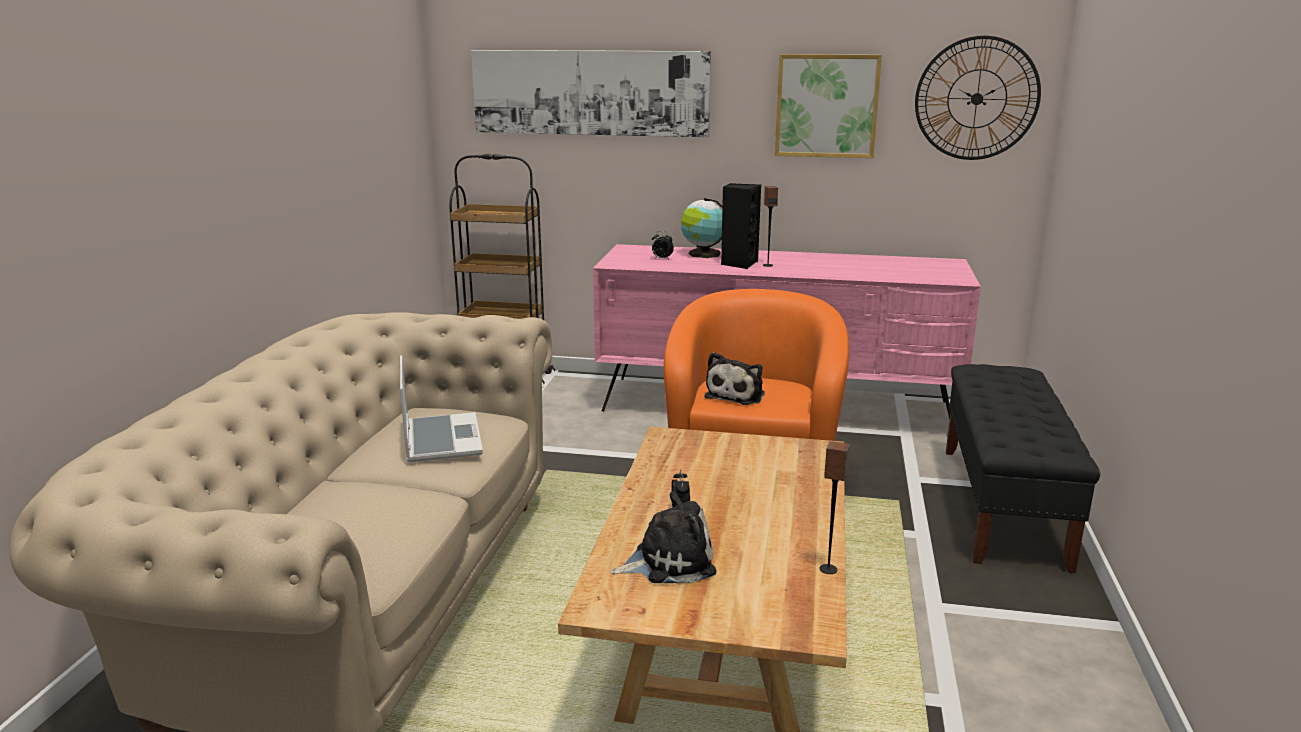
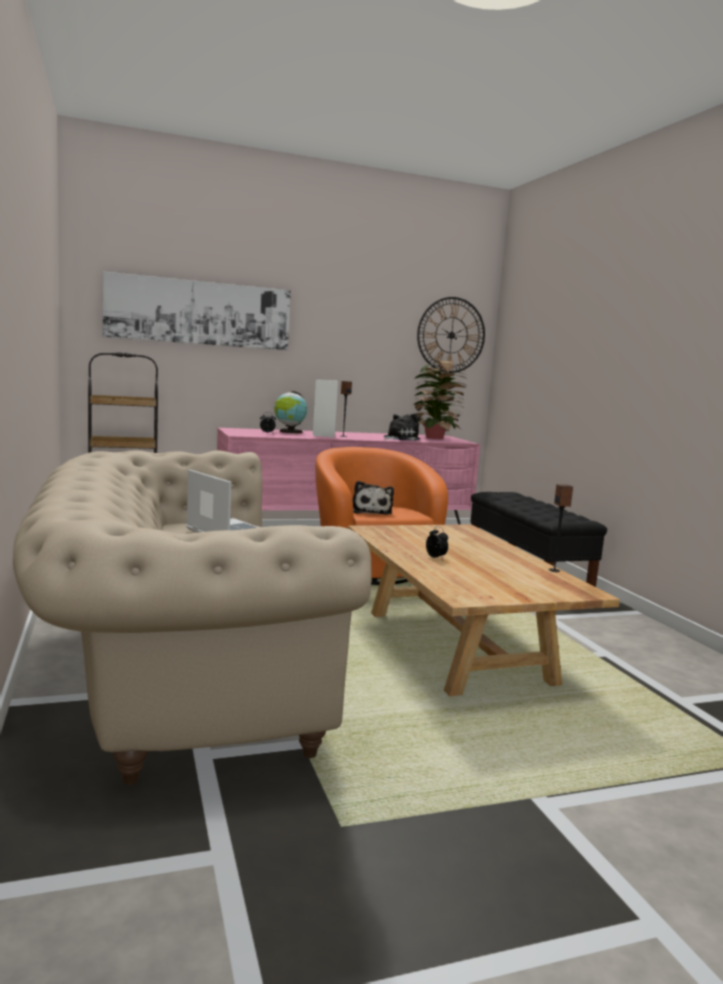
camera: 30 degrees left, 10 degrees down
(669, 561) = (468, 577): plush toy -> plush toy (399, 438)
(739, 263) = (323, 435): black speaker -> white speaker
(826, 106) = (364, 333): picture -> none
(923, 268) = (435, 438): none -> potted plant

